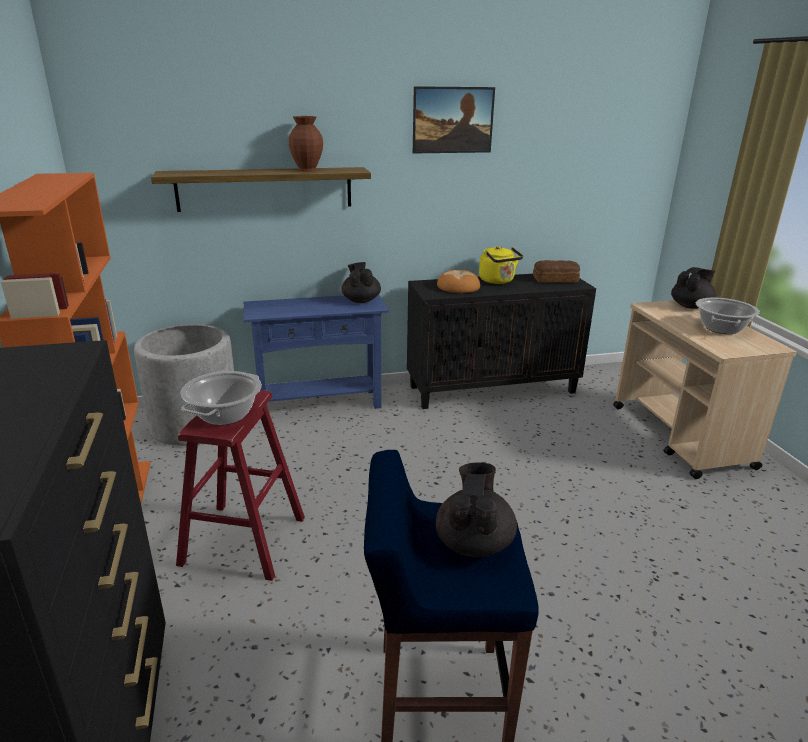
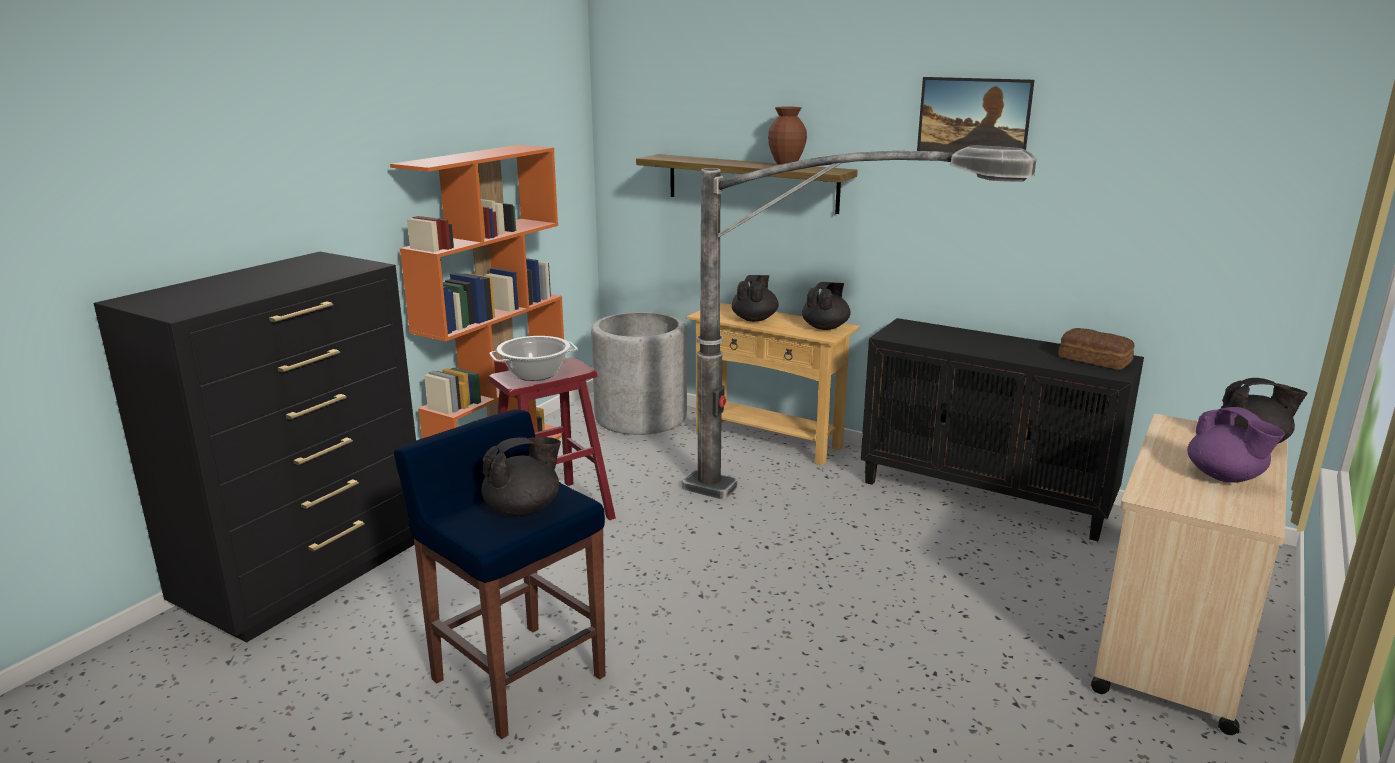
camera: 45 degrees right, 5 degrees down
(301, 307) = (754, 319): none -> black teapot
(320, 404) = (768, 440): blue console table -> beige console table
(435, 442) = (825, 515): none -> floor lamp
(458, 287) = (940, 337): bread -> none
(498, 281) = (1006, 343): yellow kettle -> none
(721, 328) = (1225, 477): cooking pot -> purple teapot

